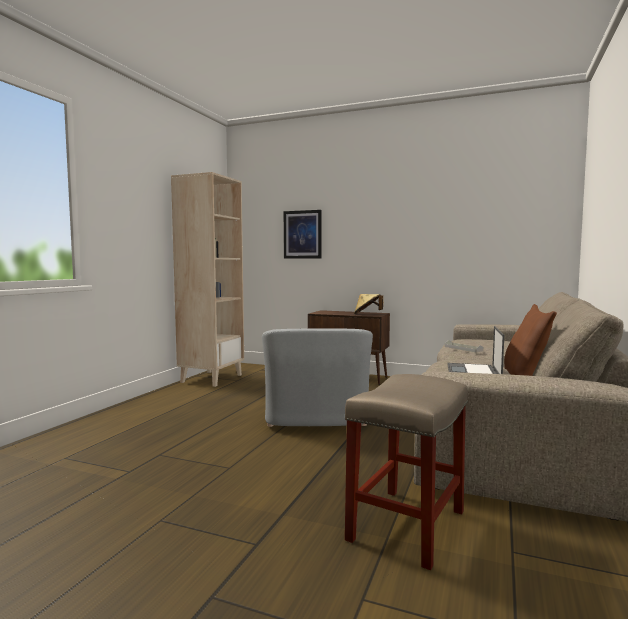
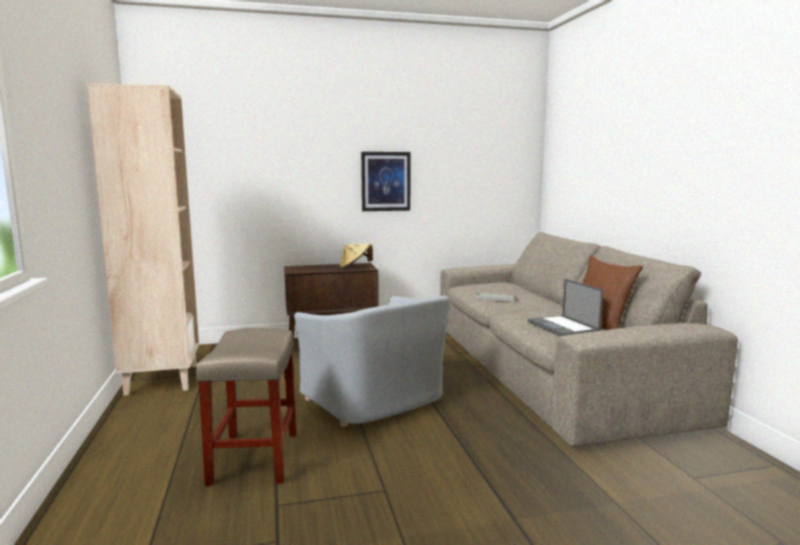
camera: 35 degrees left, 5 degrees up
(302, 234) = (252, 170): picture -> picture (385, 181)
(407, 526) = (612, 487): beige stool -> beige stool (255, 458)

